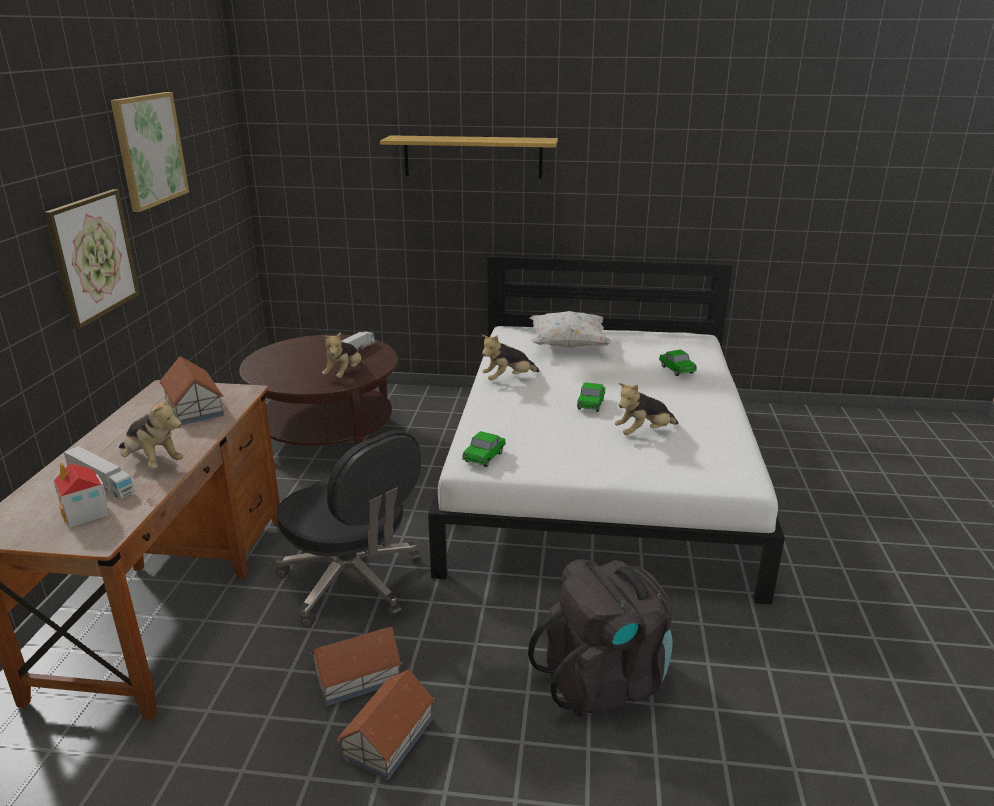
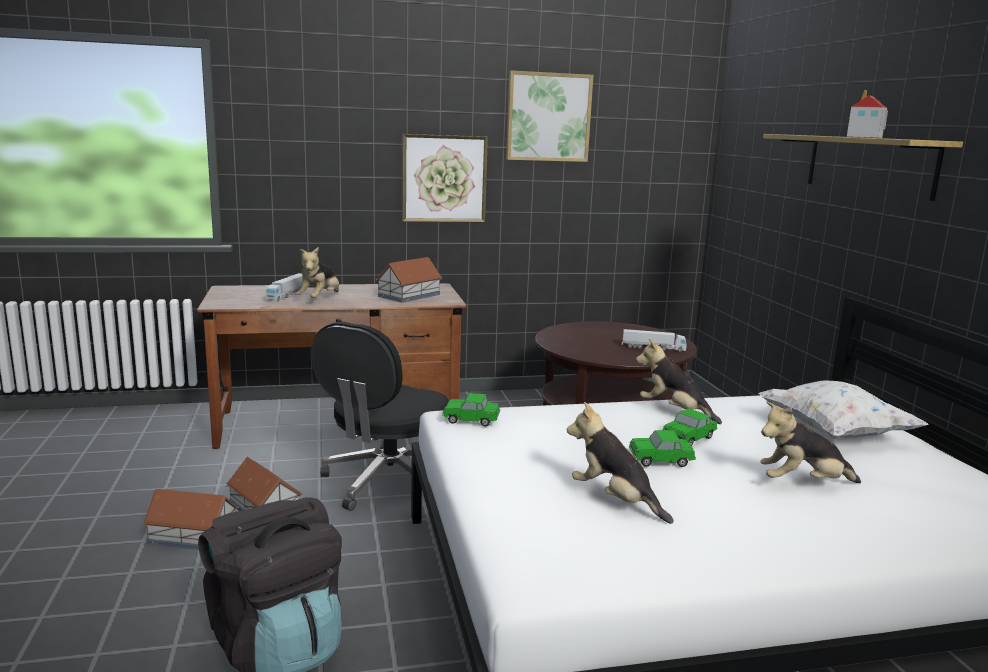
camera: 70 degrees right, 10 degrees down
(85, 513) = (248, 298): toy house -> toy house (864, 137)
(344, 374) = (598, 352): plush toy -> plush toy (802, 483)
(677, 370) = (867, 511): toy car -> toy car (688, 438)

